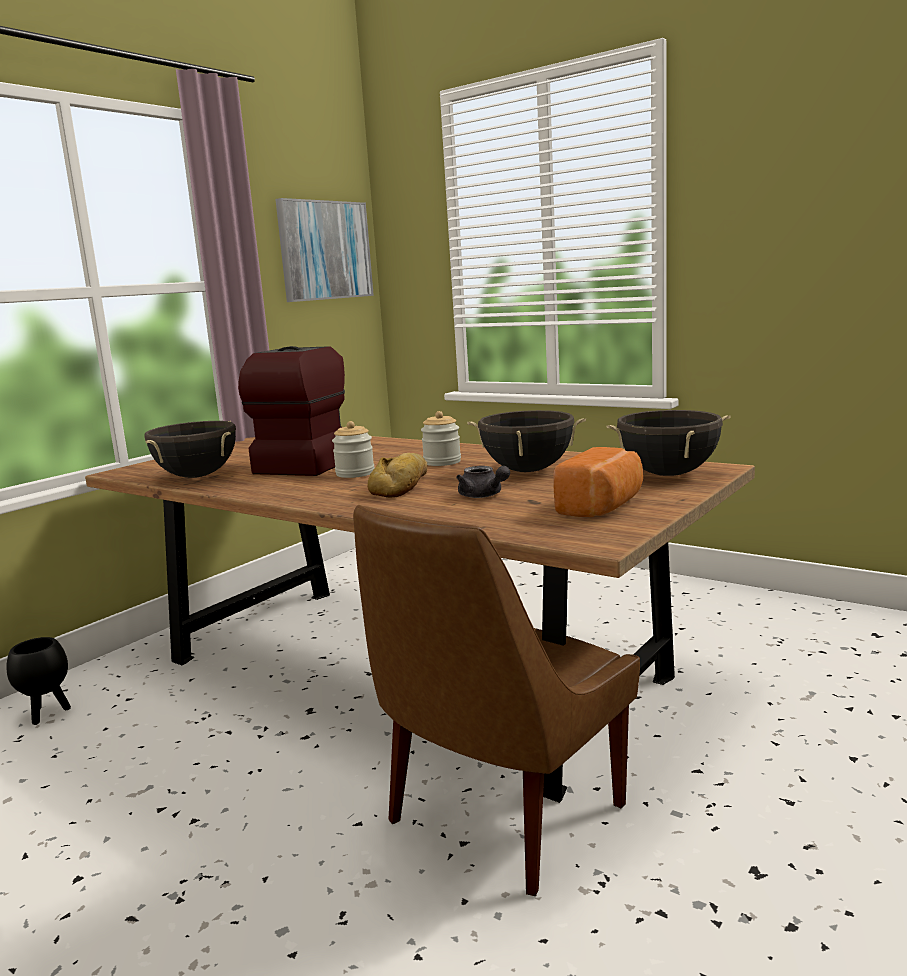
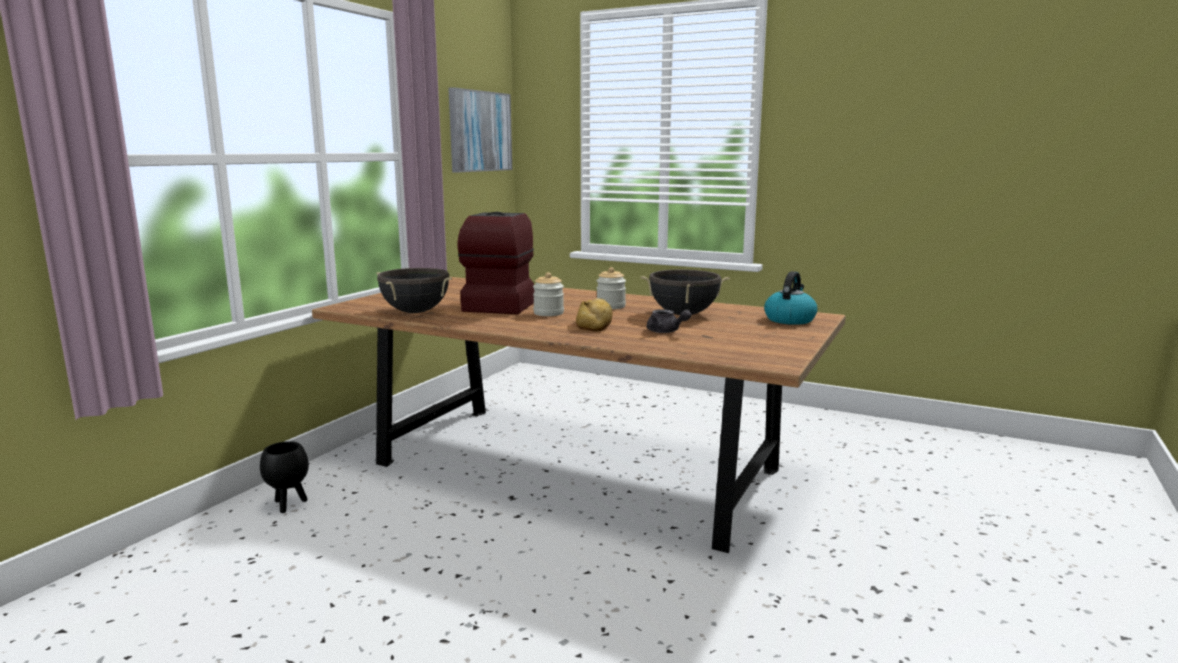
camera: 10 degrees left, 0 degrees up
(500, 818) = (690, 564): brown chair -> none
(603, 506) = (760, 340): bread -> none
(668, 474) = (789, 319): black cooking pot -> kettle

